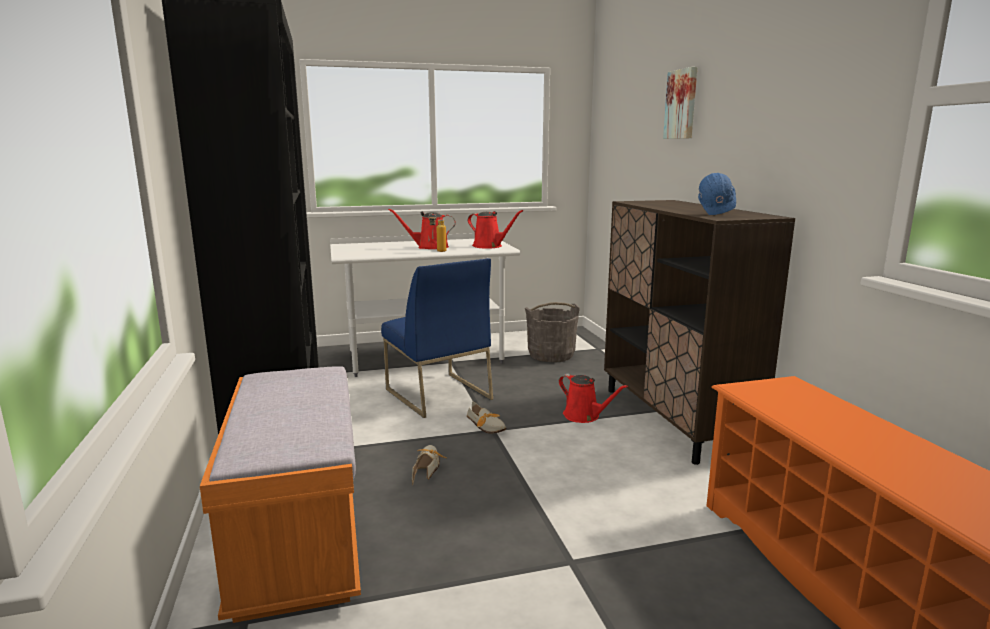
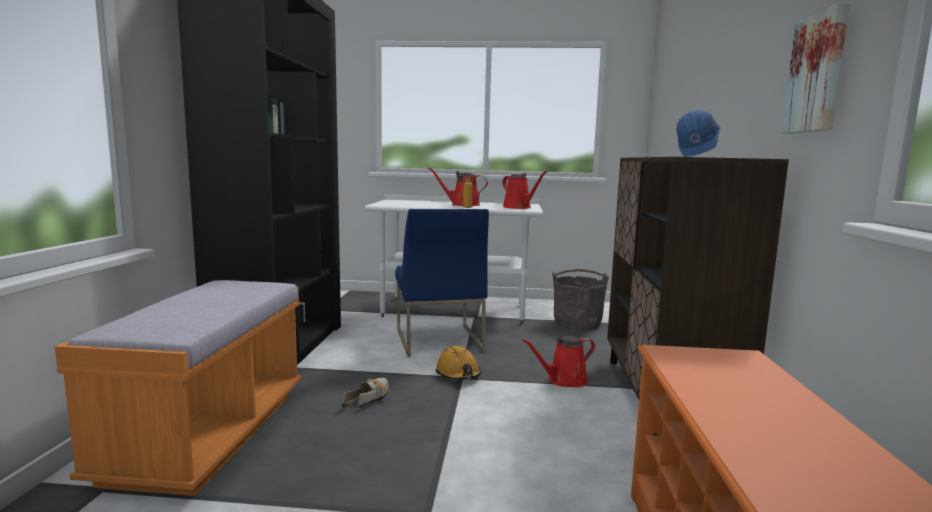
camera: 20 degrees right, 5 degrees down
(487, 427) = (458, 374): shoe -> orange hard hat
(584, 416) = (564, 381): red watering can -> red watering can turned 90 degrees clockwise
(682, 104) = (709, 56): picture -> picture (818, 74)

